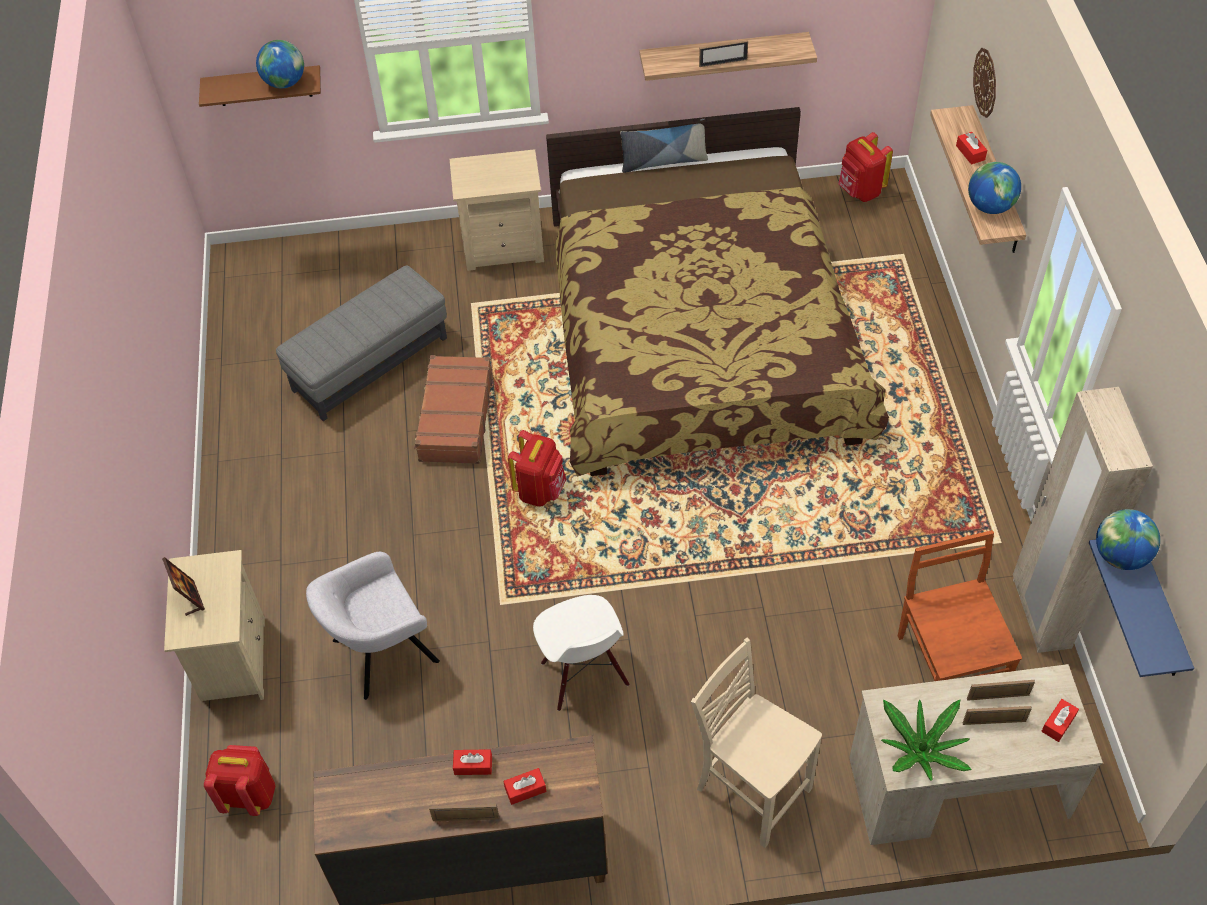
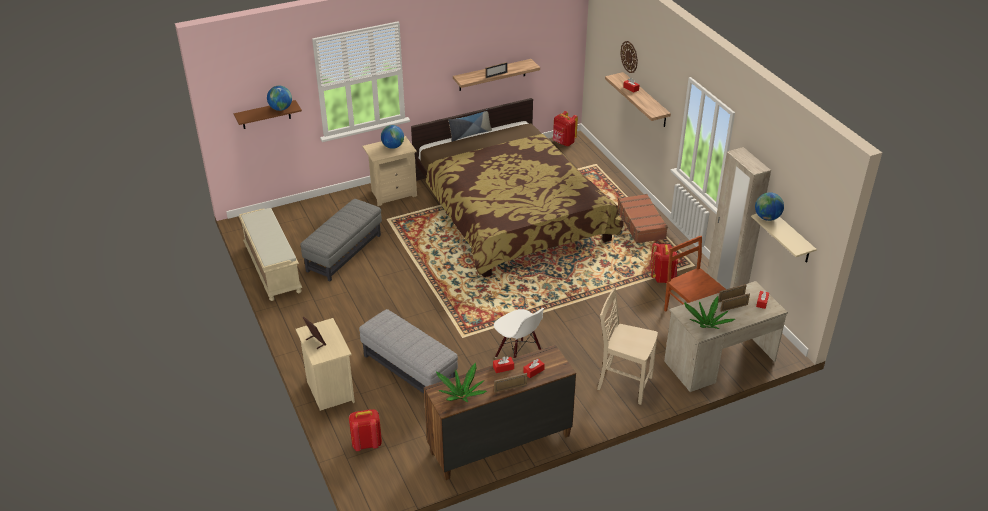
camera: 20 degrees left, 15 degrees down
(239, 370) = (272, 268): none -> beige bench
(371, 811) = (461, 395): none -> potted plant
(381, 653) = (409, 370): grey armchair -> grey ottoman
(455, 418) = (401, 267): brown suitcase -> brown suitcase (640, 224)
(540, 490) = (460, 288): red backpack -> red backpack (662, 277)
(990, 206) = (649, 106): globe -> globe (393, 146)
(1159, 611) = (791, 237): blue shelf -> beige shelf

